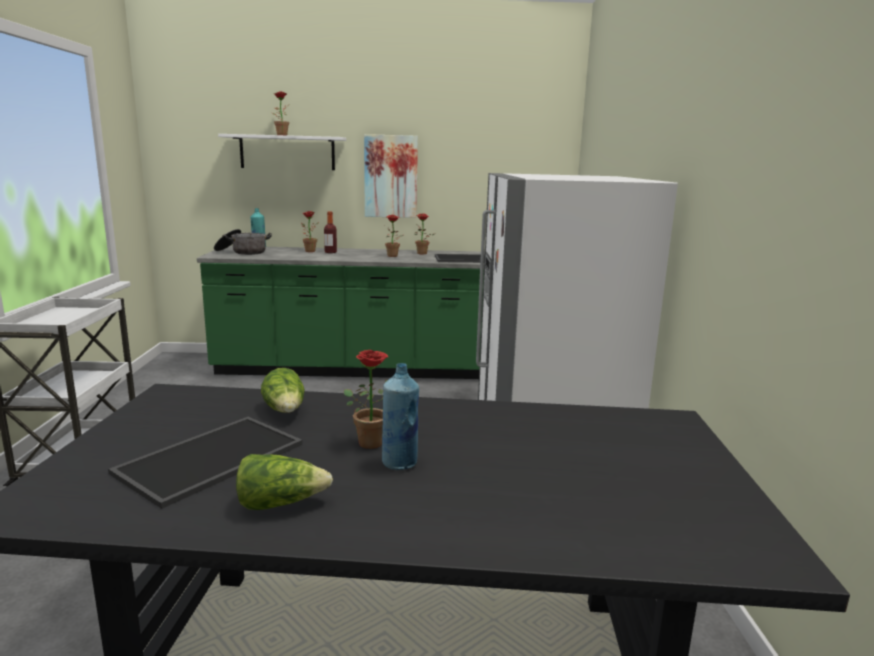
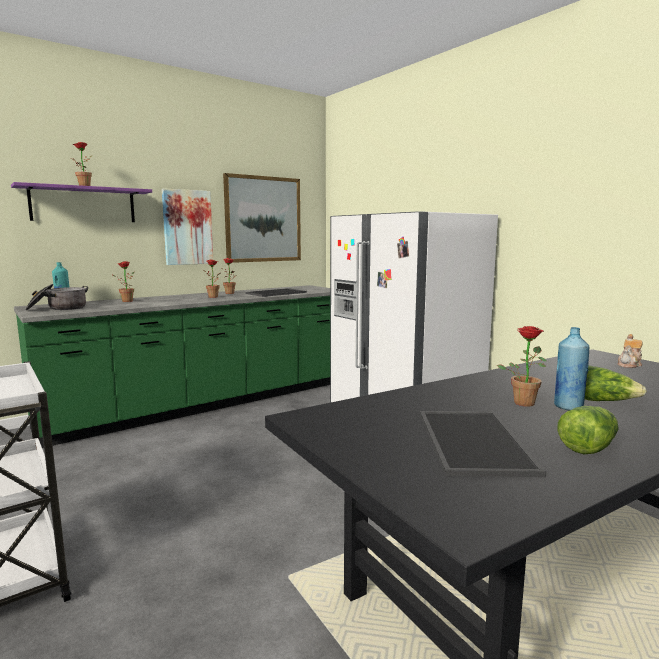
camera: 35 degrees left, 5 degrees down
(285, 411) = (421, 403): lettuce -> lettuce (604, 401)
(287, 152) = (83, 204): white shelf -> purple shelf
(330, 252) = (149, 300): bottle -> none
(485, 168) = (263, 219): none -> picture
(669, 445) = (629, 364): none -> teapot

